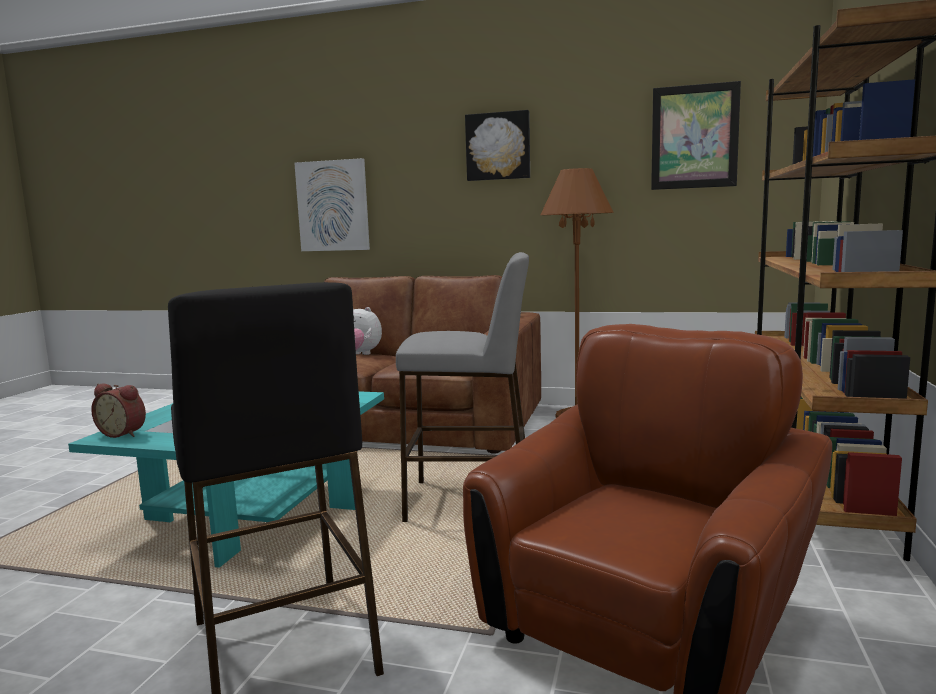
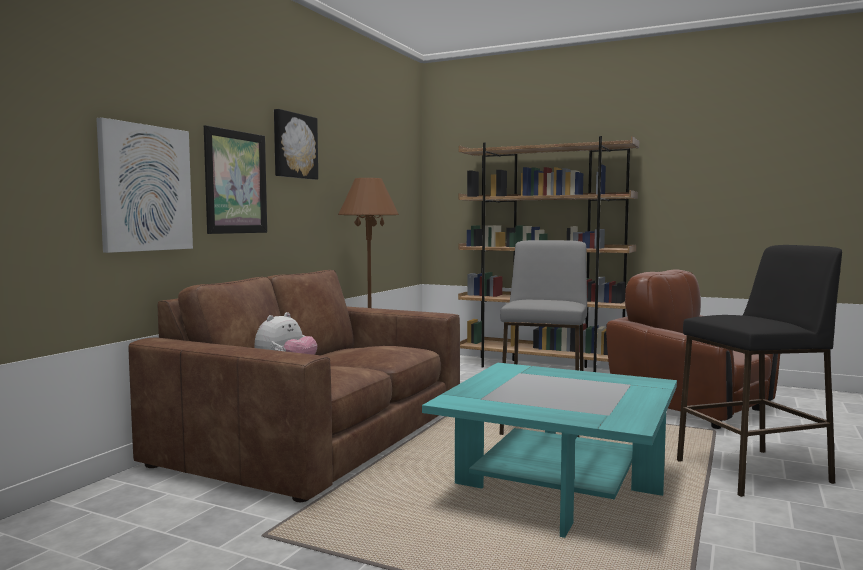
camera: 80 degrees left, 5 degrees down
(124, 433) = (618, 420): alarm clock -> none
(694, 137) = (385, 163): picture -> picture (236, 182)

